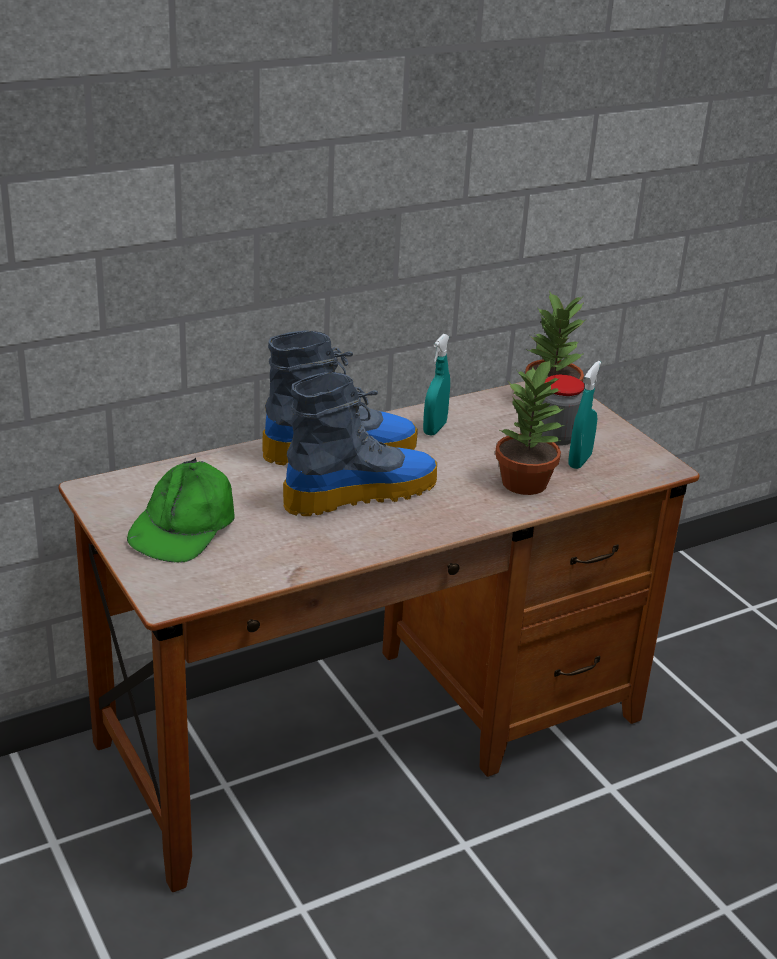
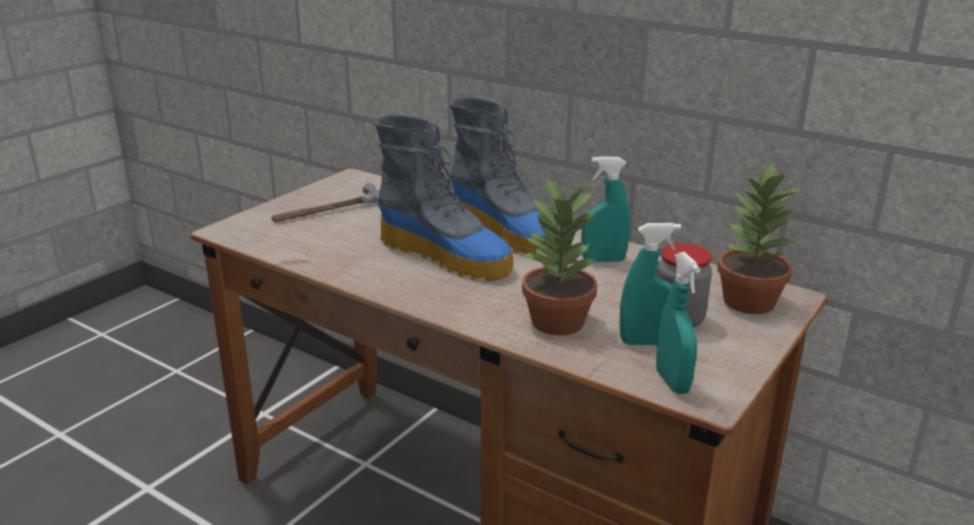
camera: 65 degrees right, 5 degrees down
(184, 526) = (329, 211): green cap -> hammer
(637, 471) = (672, 382): none -> turquoise spray bottle

